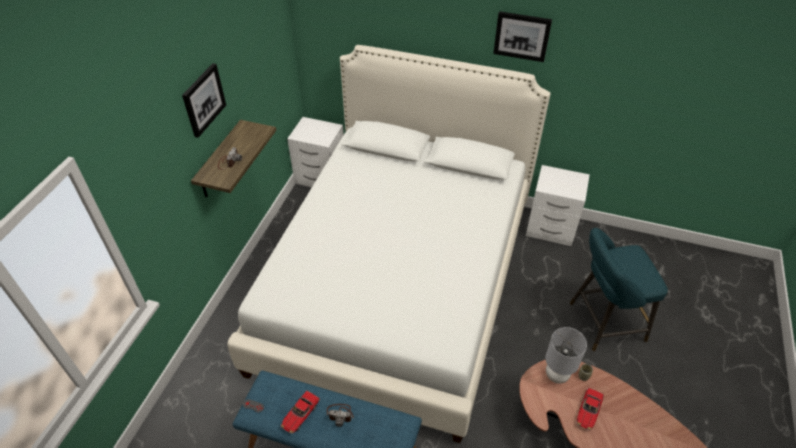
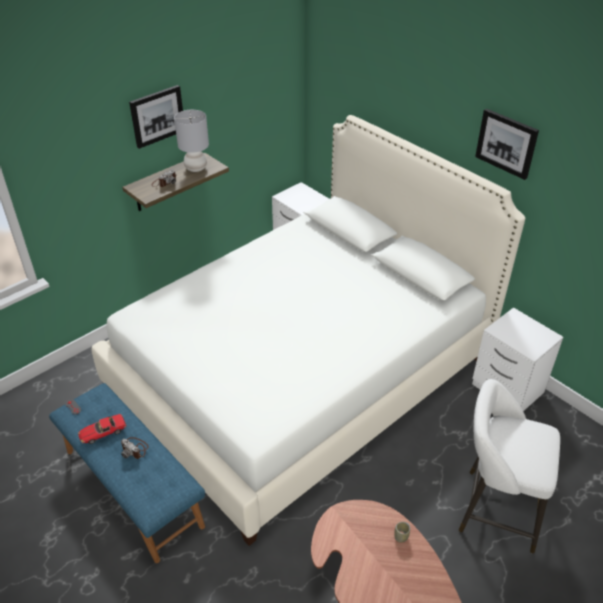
camera: 30 degrees right, 5 degrees down
(557, 375) = (372, 522): grey table lamp -> grey table lamp (196, 168)
(588, 411) = (377, 573): toy car -> none
(602, 322) = (494, 509): turquoise stool -> white stool

